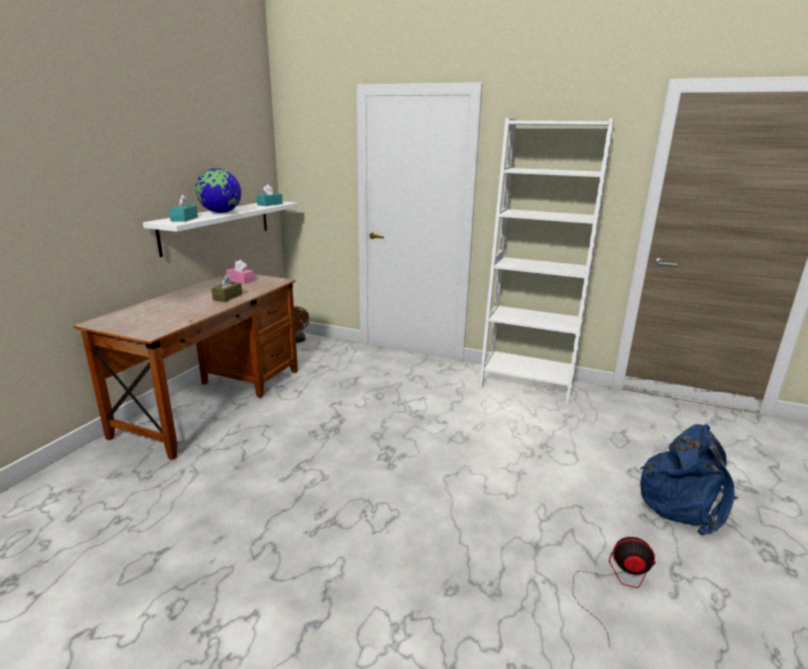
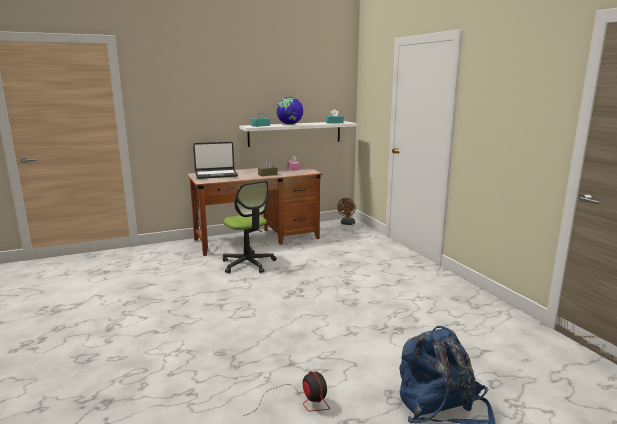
camera: 45 degrees right, 5 degrees down
(141, 315) = (216, 174): none -> laptop
(265, 443) = (248, 264): none -> office chair
(526, 385) = (462, 295): white bookcase -> none

